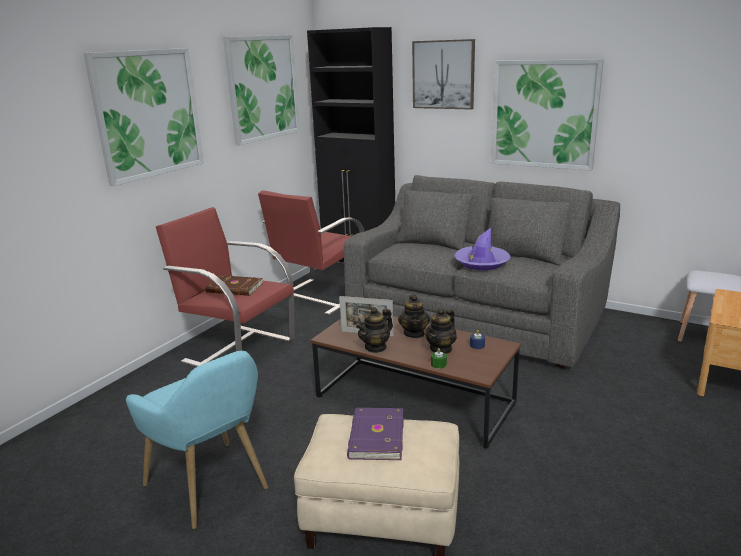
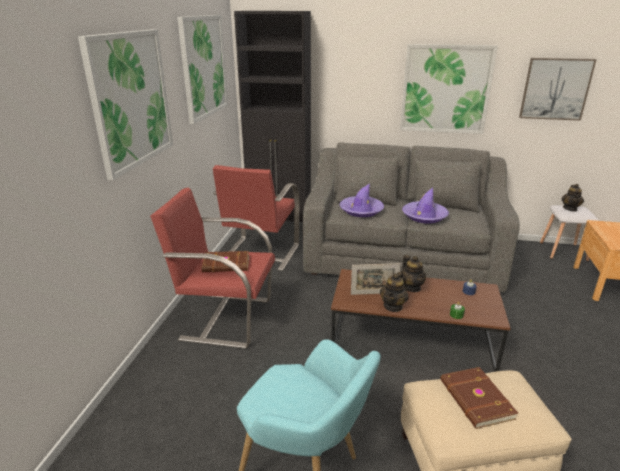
camera: 20 degrees left, 5 degrees up
(375, 437) = (475, 400): purple book -> brown book
(412, 251) = (361, 210): none -> purple hat
(441, 349) = (445, 299): teapot -> teapot (570, 209)
(443, 74) = (358, 55): picture -> picture (555, 89)

